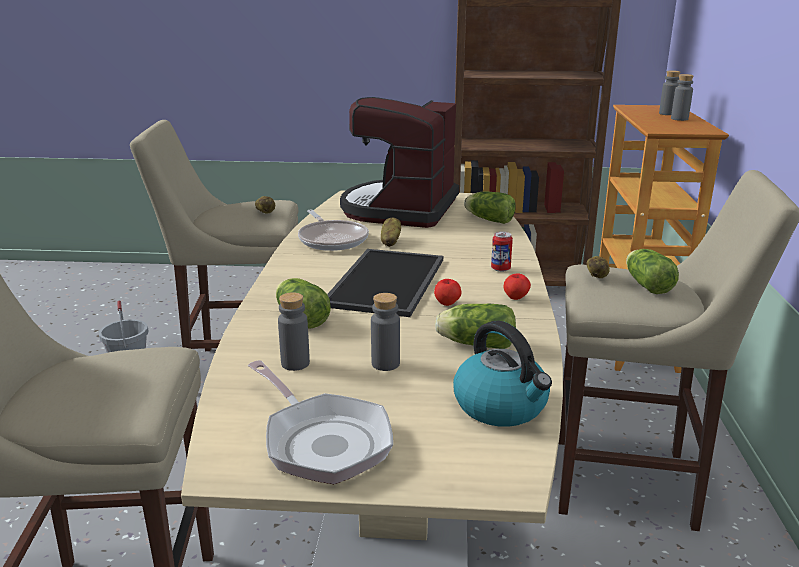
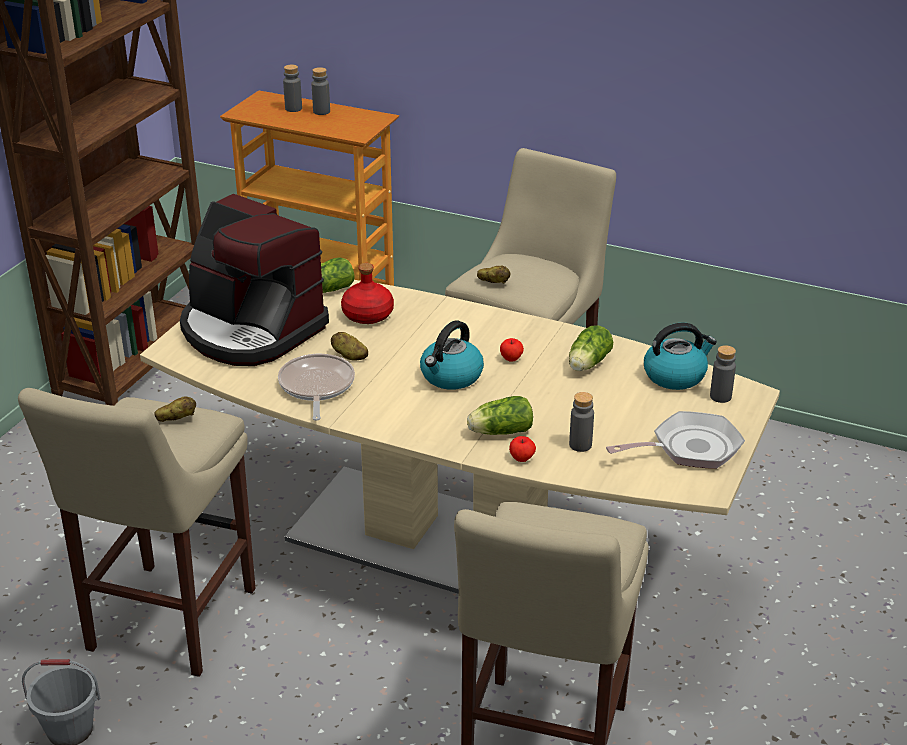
camera: 70 degrees left, 10 degrees up
(332, 239) = (316, 387): frying pan -> frying pan turned 90 degrees counterclockwise
(385, 364) = (599, 406): grey bottle -> grey bottle (720, 396)
(388, 282) = (451, 377): tray -> kettle
(465, 238) = (368, 315): none -> red bottle
(500, 269) = (456, 317): can -> none
(516, 298) = (518, 327): apple -> apple (522, 458)
(646, 284) = (519, 268): lettuce -> none

